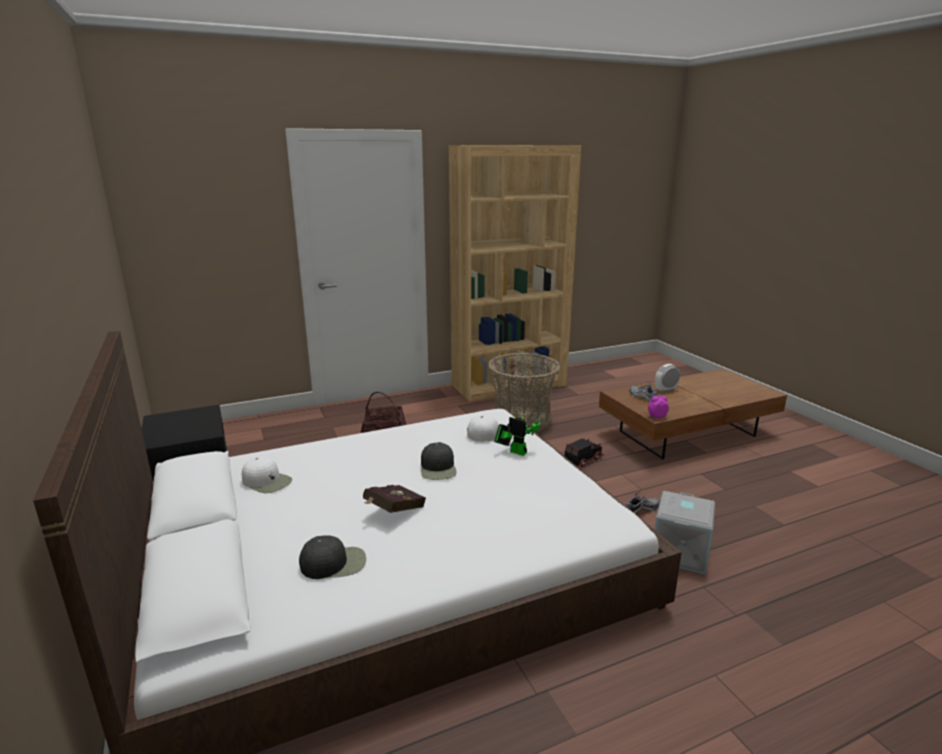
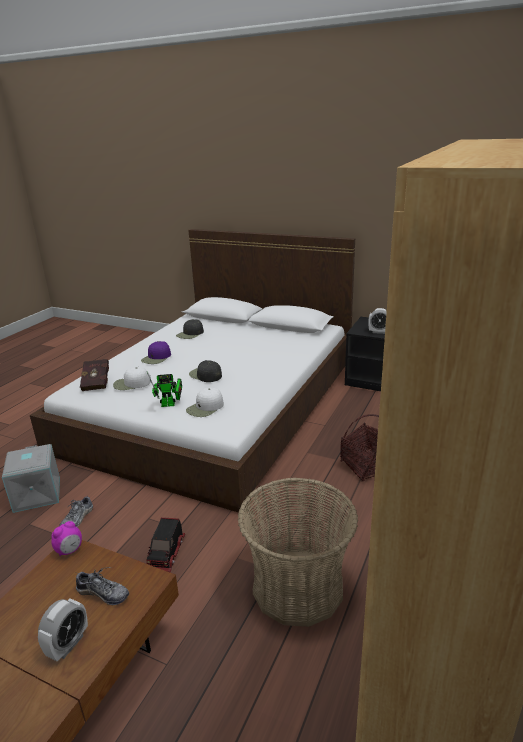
camera: 140 degrees right, 5 degrees up
(200, 422) = (379, 332): none -> alarm clock
(267, 481) = (280, 338): white cap -> white cap (131, 383)
(393, 512) = (195, 351): red book -> red book (97, 382)
(456, 524) = (156, 358): none -> purple cap

